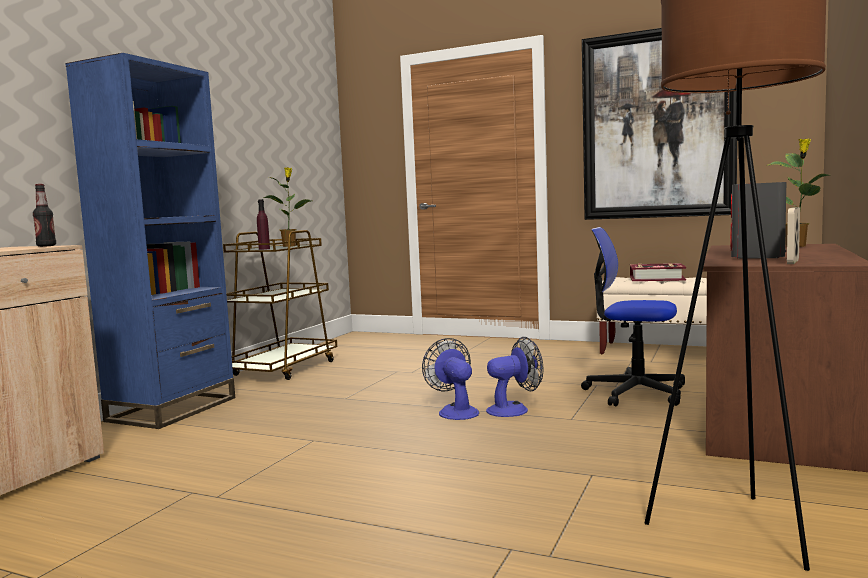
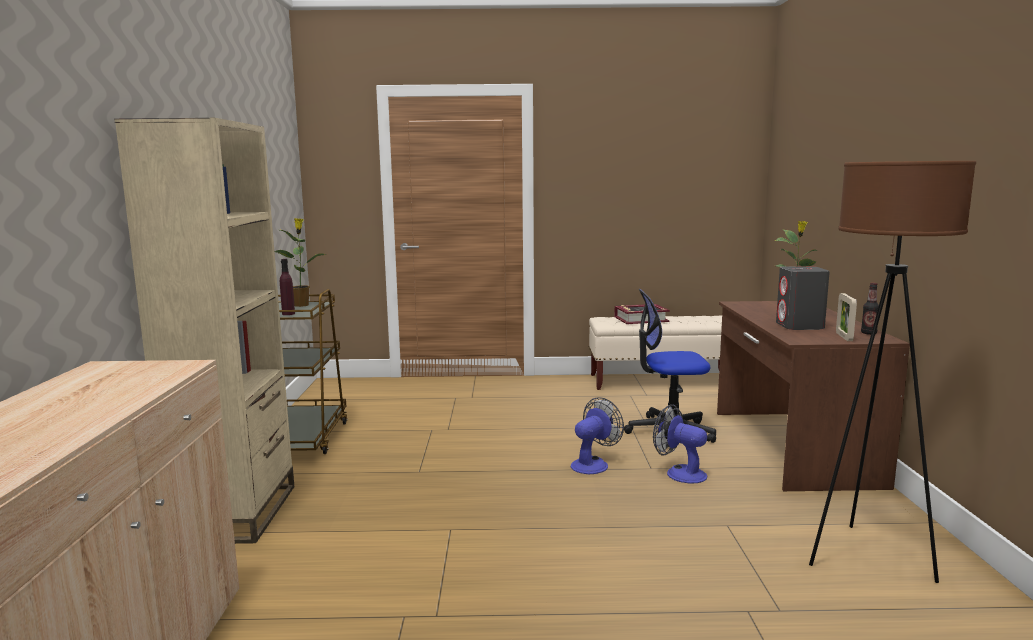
camera: 25 degrees left, 5 degrees up
(46, 246) = (170, 364): bottle -> bottle (868, 333)
(173, 409) = (236, 513): blue bookcase -> beige bookcase
(455, 411) = (544, 473): fan -> fan (679, 473)
(657, 125) = (636, 180): picture -> none

